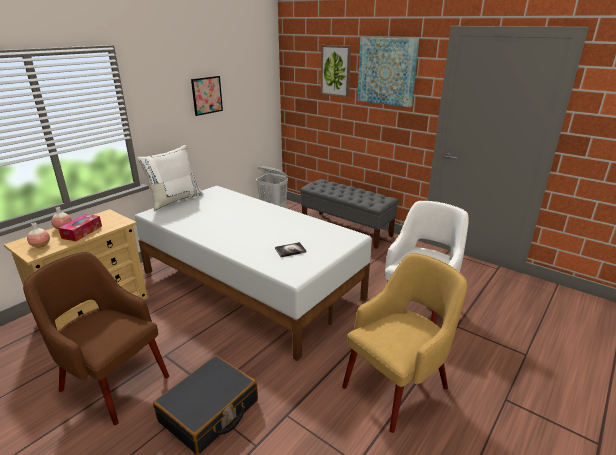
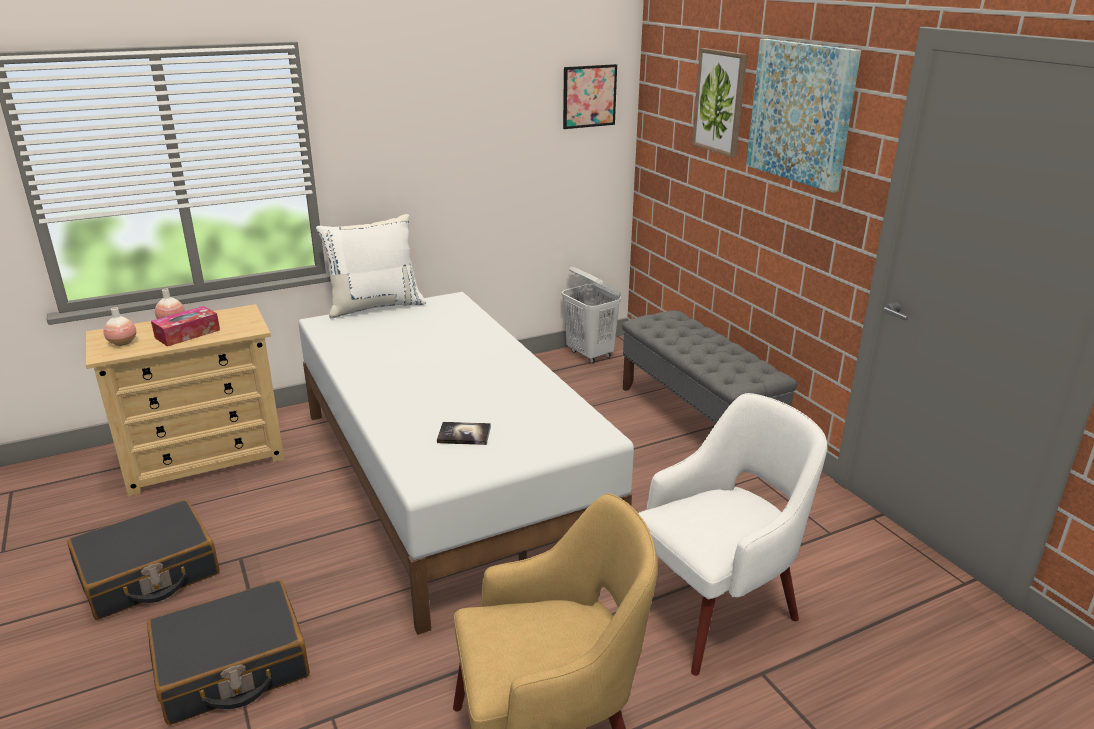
camera: 25 degrees right, 0 degrees up
(112, 382) = (149, 574): brown armchair -> black suitcase
(207, 95) = (469, 130): picture -> picture (589, 96)

